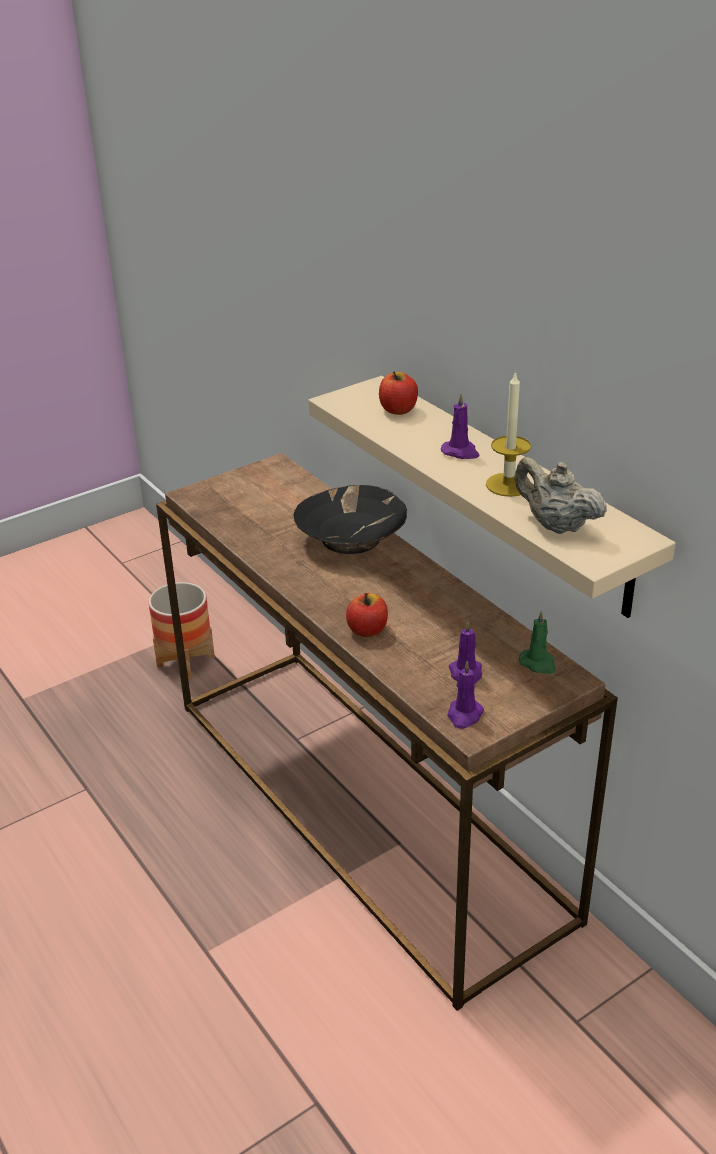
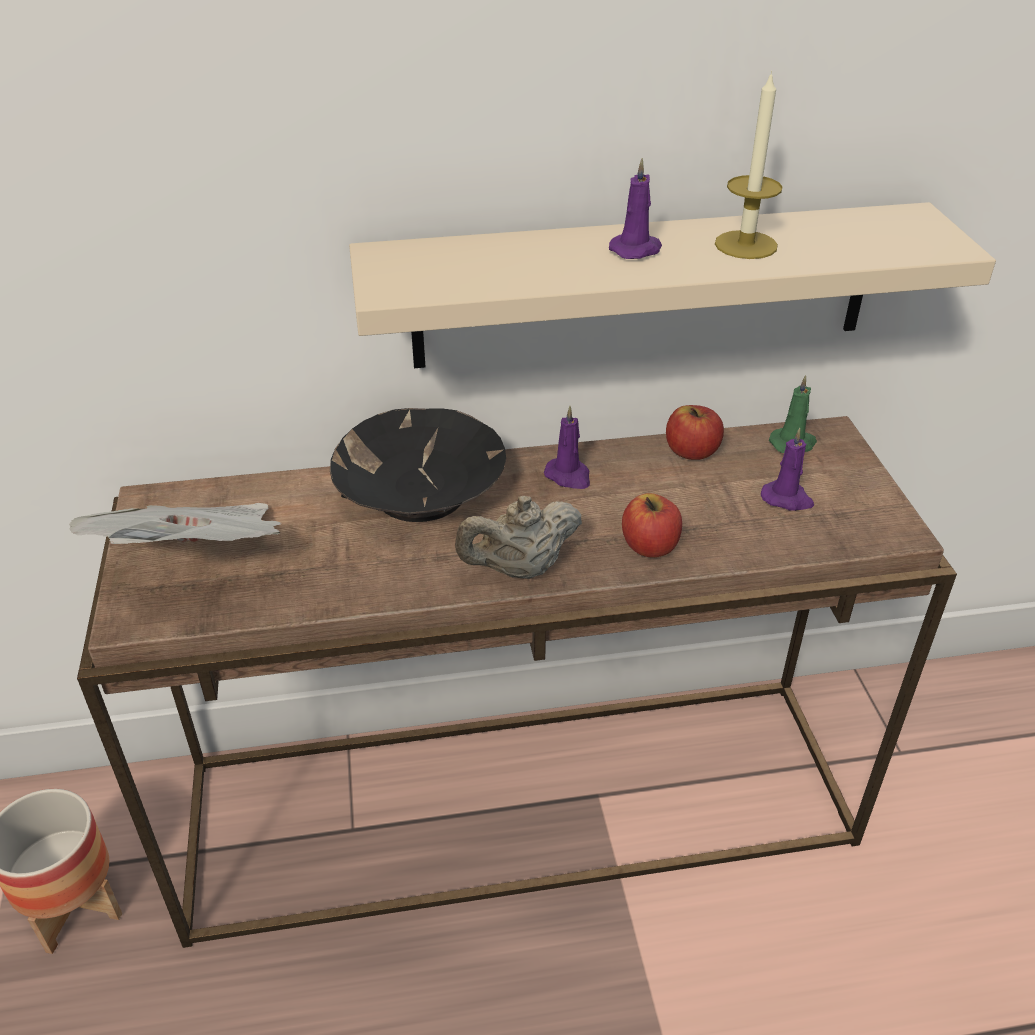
camera: 65 degrees left, 5 degrees up
(241, 495) = (199, 561): none -> newspaper
(398, 410) = (474, 257): apple -> apple (692, 451)
(464, 715) = (867, 526): purple candle -> purple candle (569, 476)
(555, 525) = (863, 246): beige teapot -> beige teapot (520, 569)

